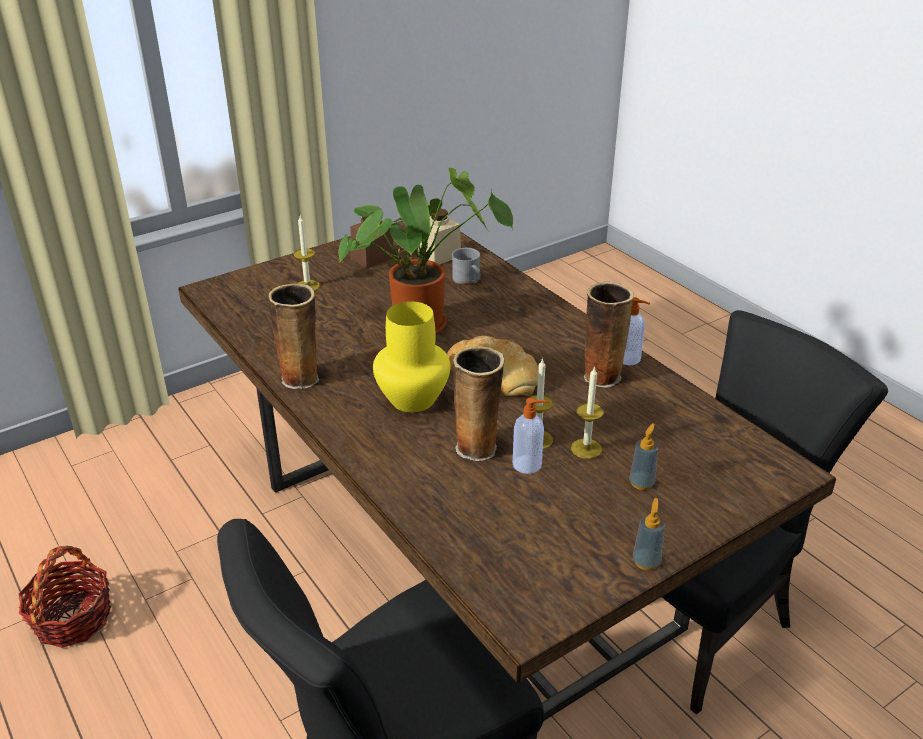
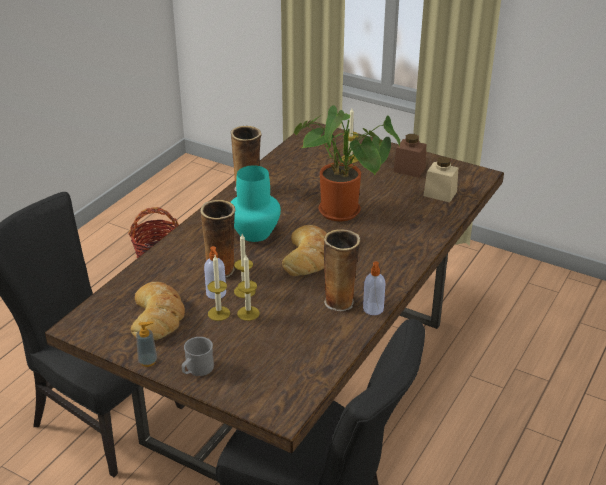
camera: 65 degrees right, 0 degrees up
(414, 399) = (255, 233): yellow vase -> turquoise vase
(468, 280) = (417, 214): grey mug -> grey mug (197, 370)
(548, 529) = (158, 316): none -> bread
(573, 473) = (219, 313): none -> candle
(641, 483) = (225, 344): soap dispenser -> none

